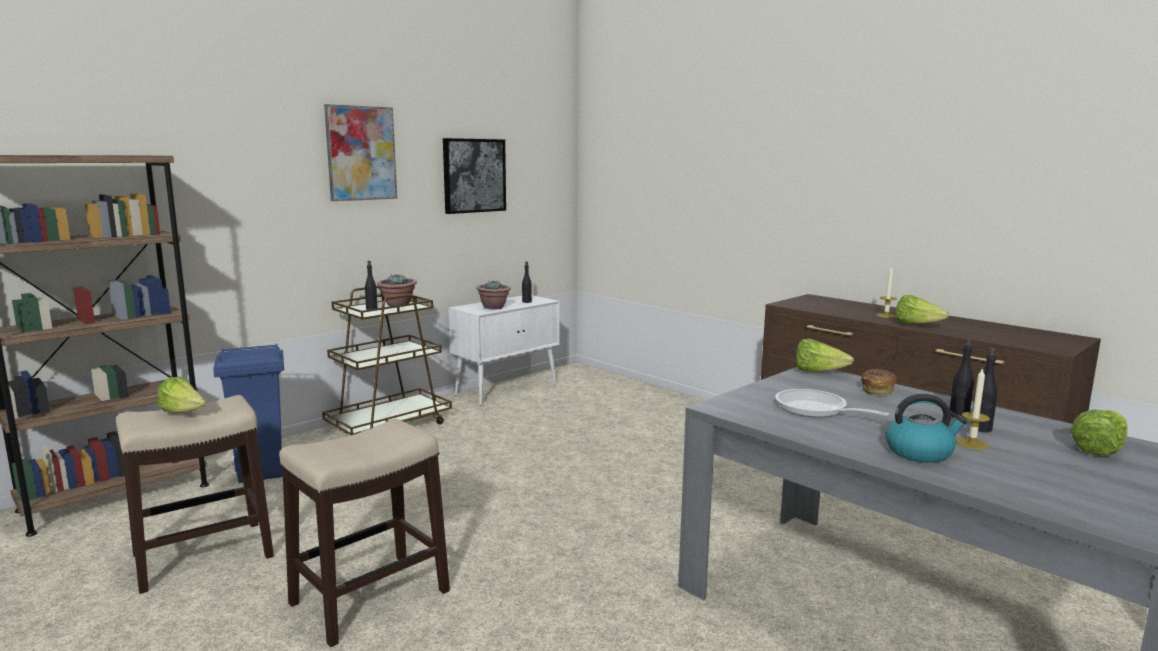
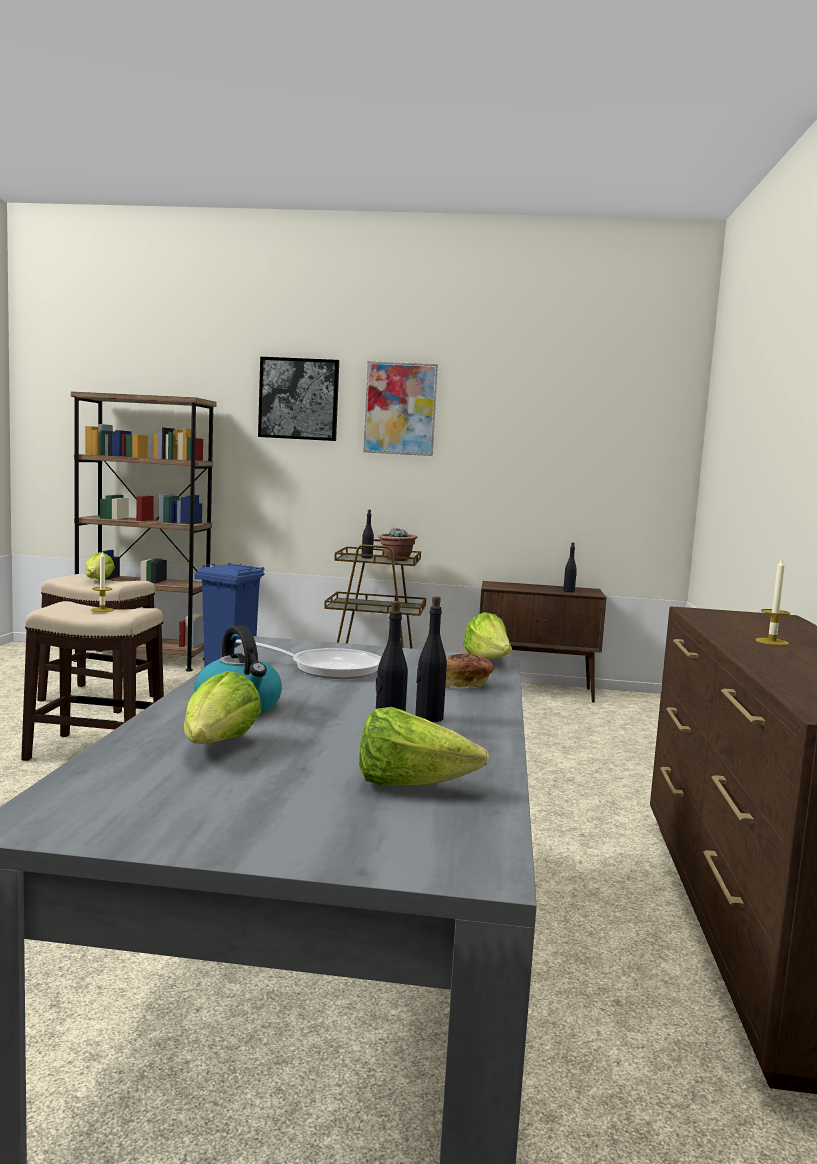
camera: 50 degrees right, 5 degrees down
(474, 175) = (534, 439): picture -> picture (299, 399)
(494, 307) = (518, 588): potted plant -> none
(507, 389) = (535, 691): white cabinet -> brown cabinet
(816, 410) = (328, 668): frying pan -> frying pan turned 90 degrees clockwise
(916, 325) = (756, 653): lettuce -> lettuce (218, 746)
(972, 443) = (315, 725): candle -> candle (102, 610)

